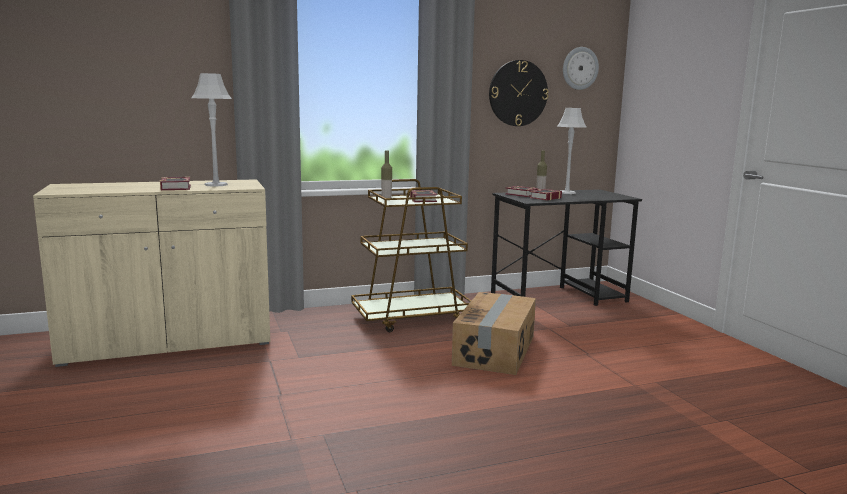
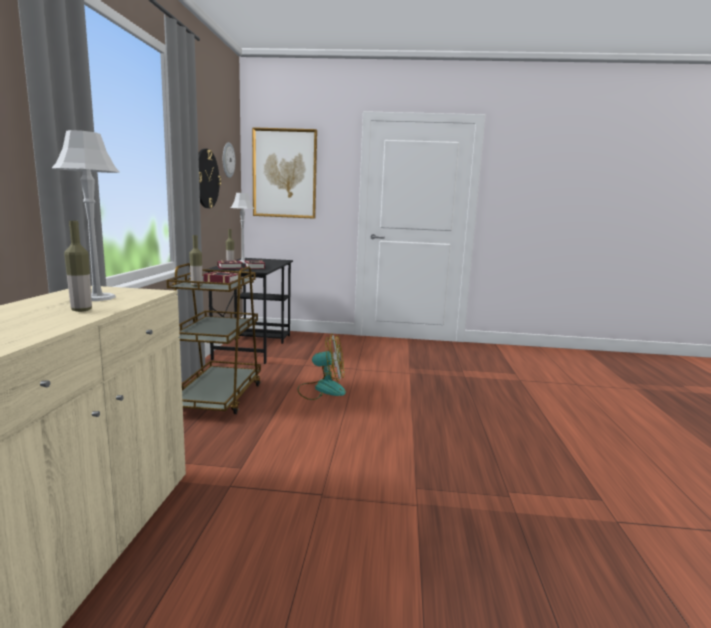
camera: 65 degrees left, 0 degrees up
(177, 187) = (81, 310): book -> bottle
(495, 350) = (322, 389): cardboard box -> fan
(661, 79) = (284, 173): none -> picture

